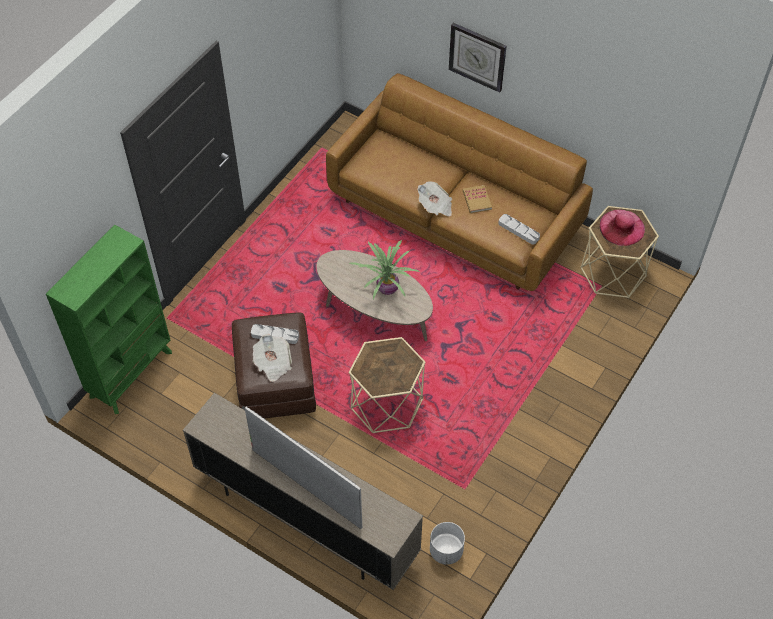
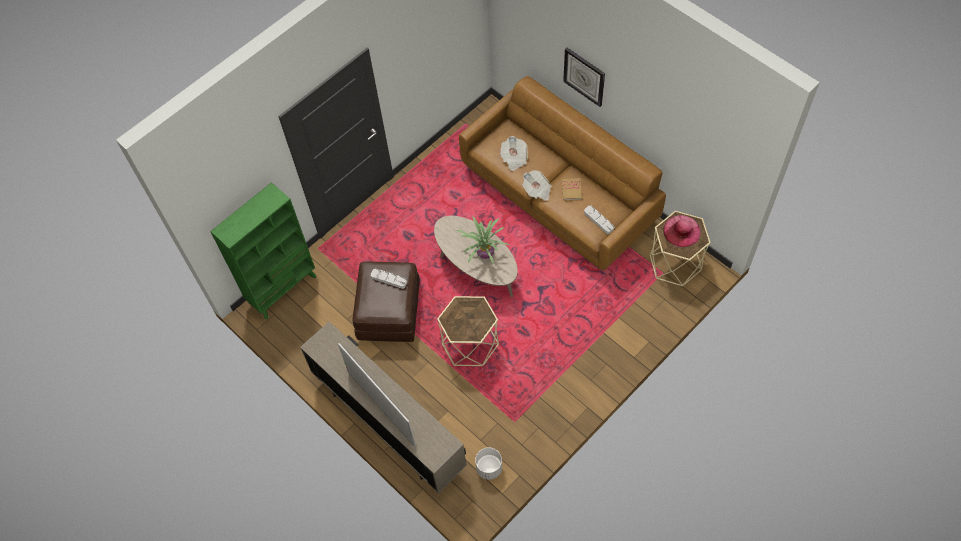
camera: 15 degrees right, 5 degrees up
(273, 363) = (383, 302): newspaper -> newspaper (514, 158)

